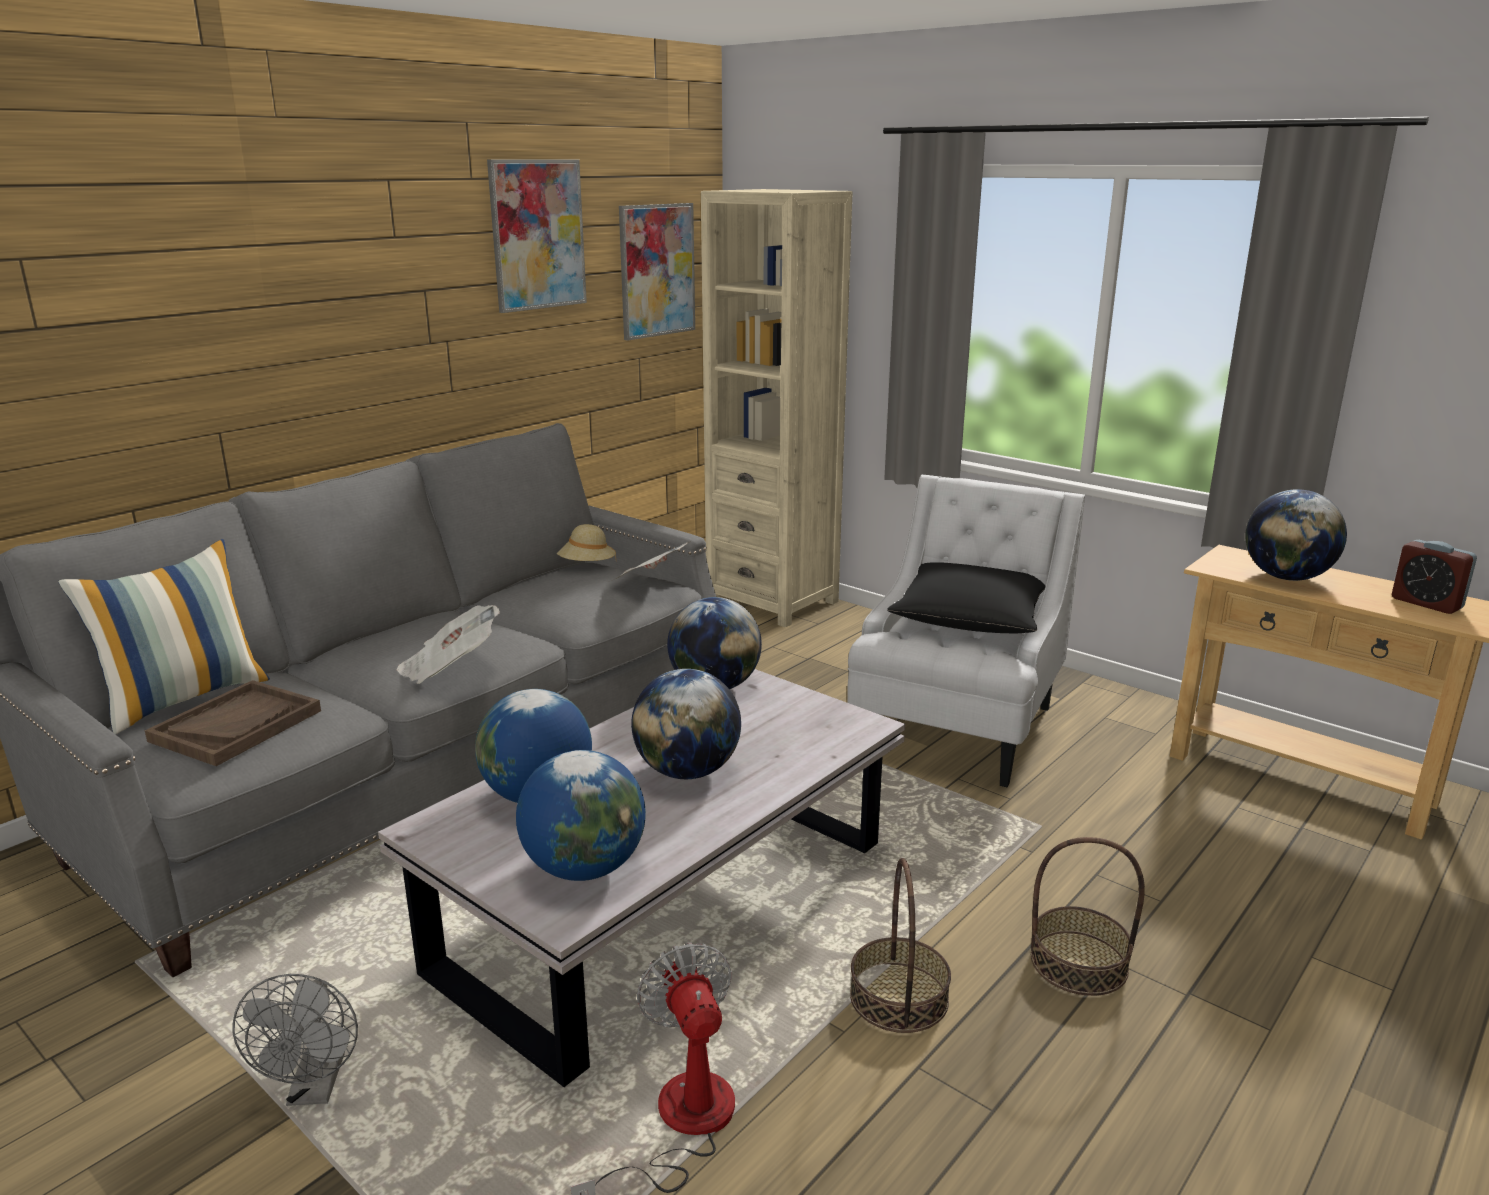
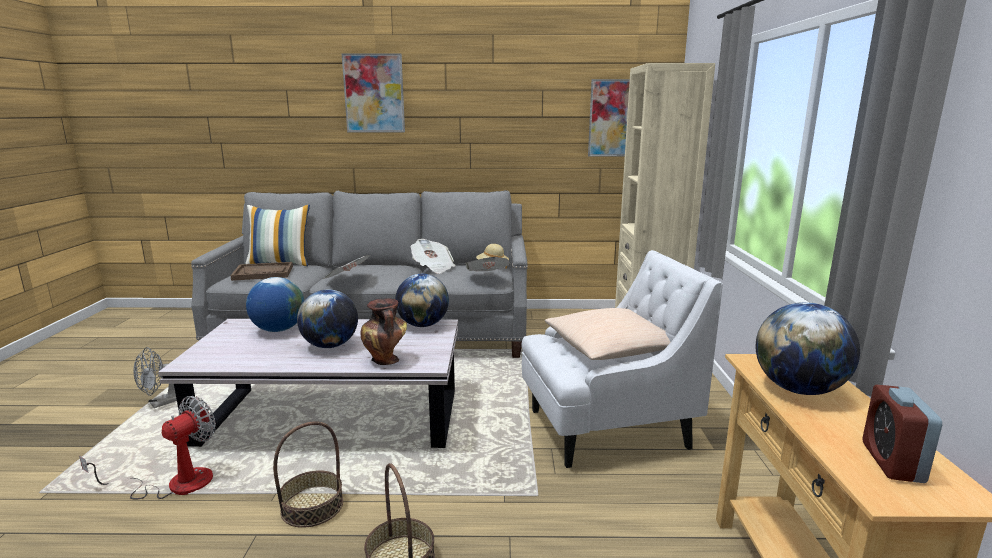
camera: 50 degrees right, 5 degrees down
(527, 598) = (433, 267): none -> newspaper
(537, 235) = (530, 93): picture -> picture (374, 93)
(585, 868) = (226, 355): globe -> none
(809, 748) = (386, 360): none -> vase
(970, 618) = (610, 348): black pillow -> beige pillow

